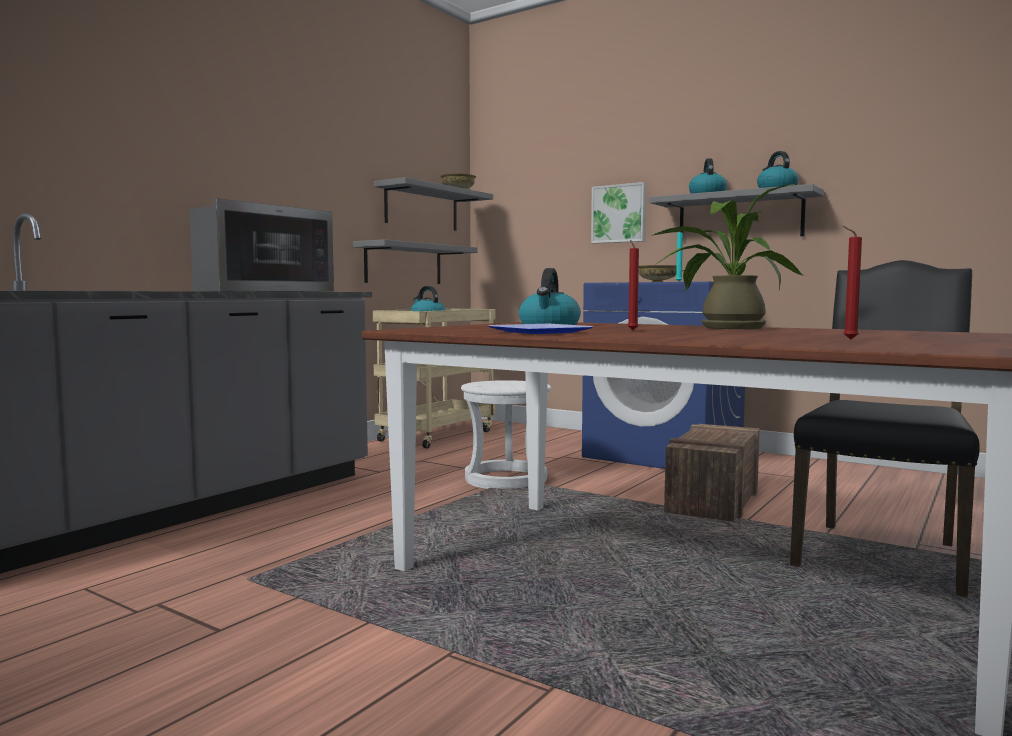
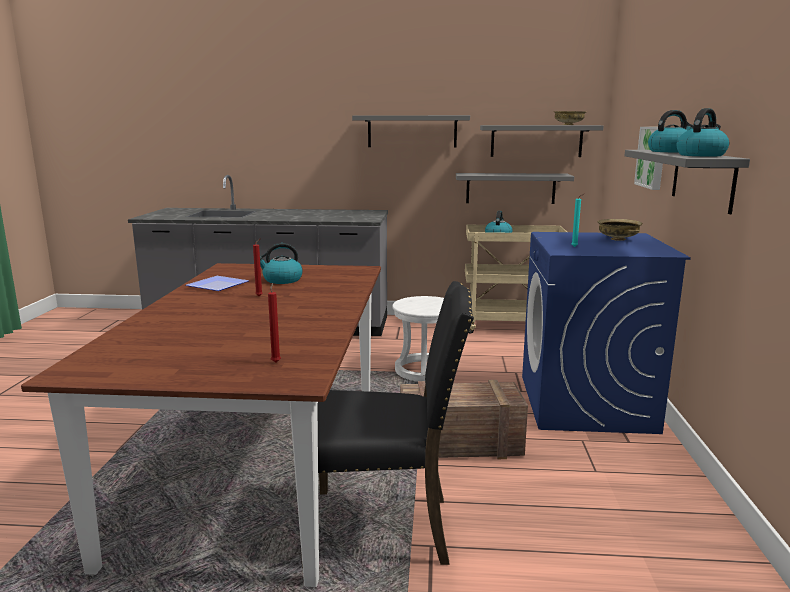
camera: 60 degrees right, 10 degrees up
(260, 291) = (333, 215): microwave -> none
(303, 177) = (412, 131): none -> grey shelf
(725, 327) = (322, 309): potted plant -> none
(848, 339) = (181, 341): red candle -> red candle (276, 362)

